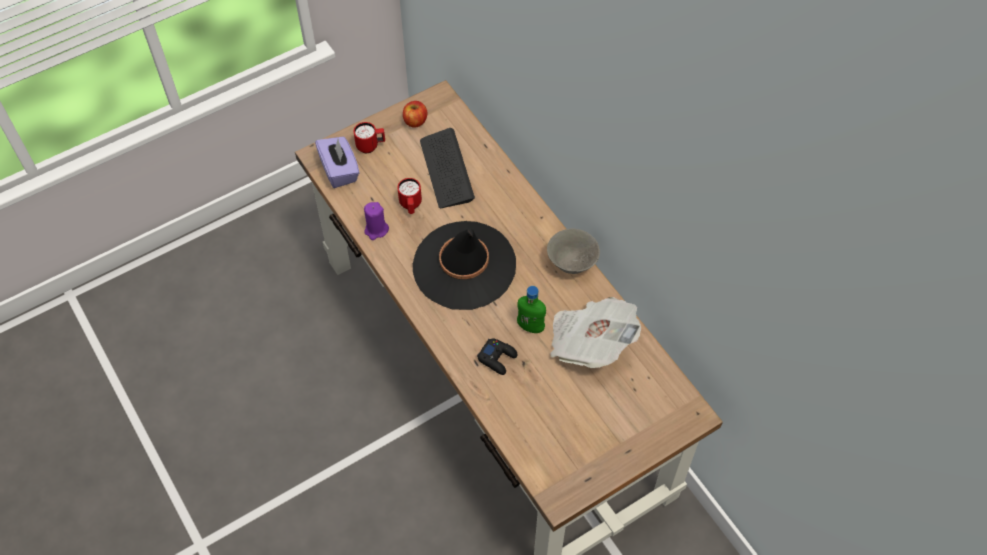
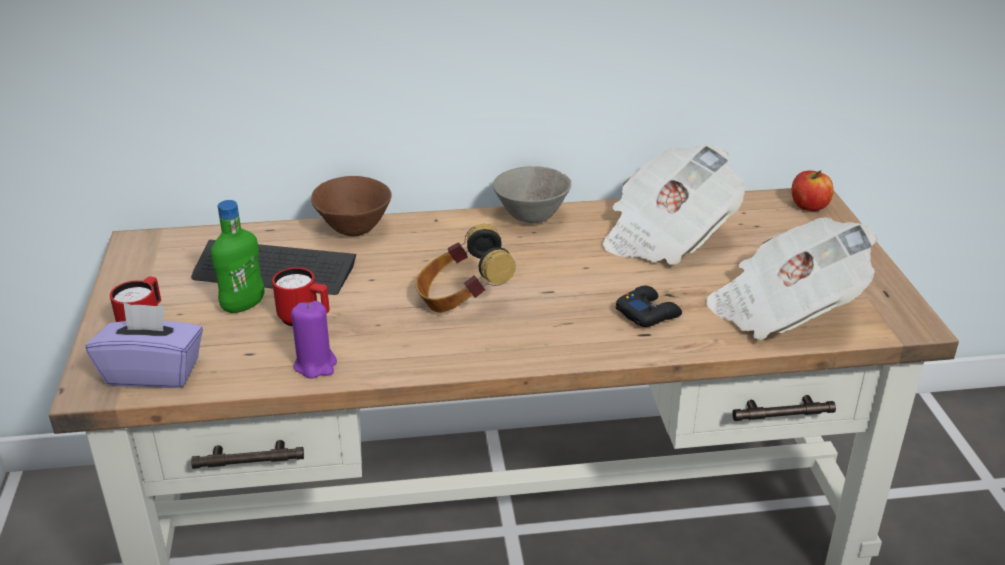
camera: 65 degrees left, 25 degrees down
(415, 121) = (151, 274): apple -> apple (809, 206)
(464, 266) = (462, 300): black hat -> headphones
(507, 184) = (354, 230): none -> brown bowl
(530, 327) = (611, 273): green bottle -> green bottle (243, 305)
(537, 426) = (783, 310): none -> newspaper

